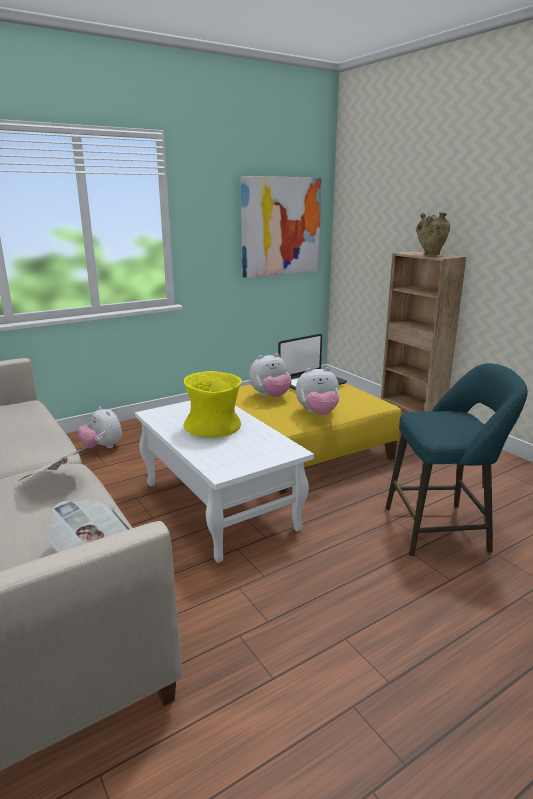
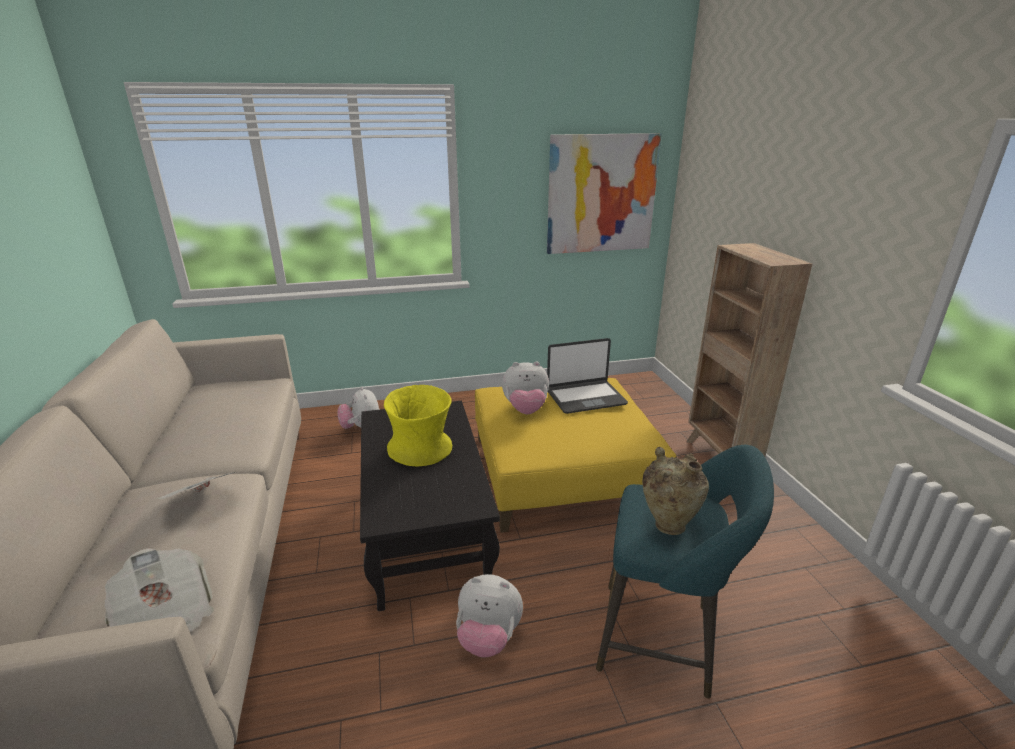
camera: 20 degrees right, 5 degrees up
(218, 505) = (426, 531): white coffee table -> black coffee table
(318, 413) = (560, 446): plush toy -> plush toy (488, 638)
(430, 255) = (762, 255): beige vase -> beige vase (668, 523)

